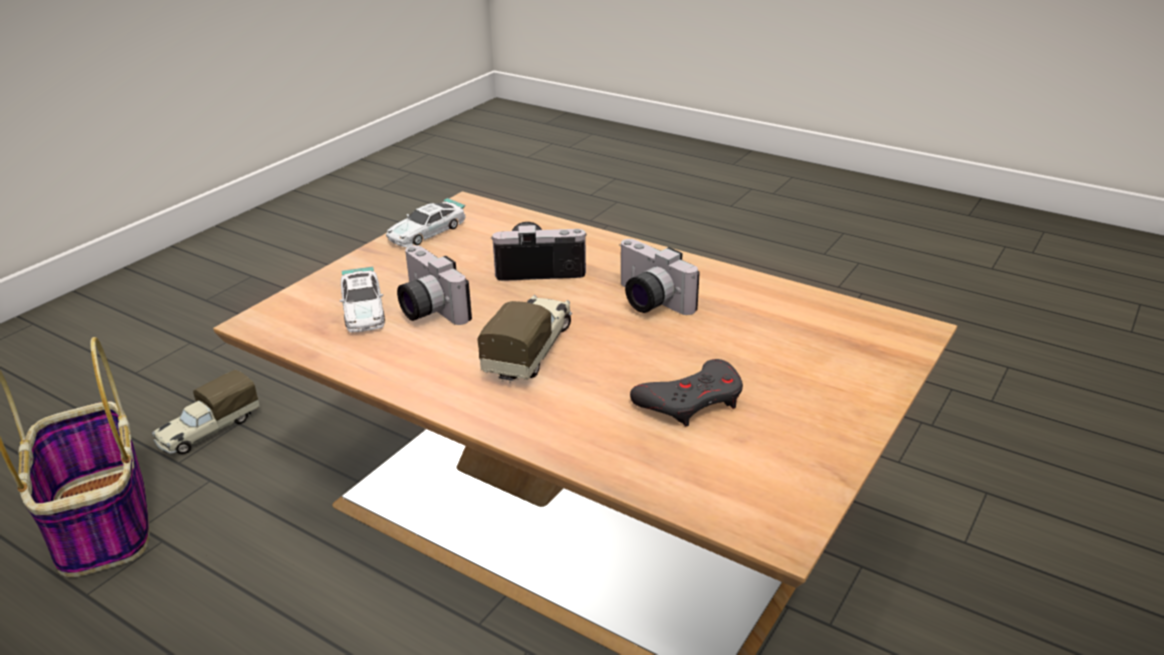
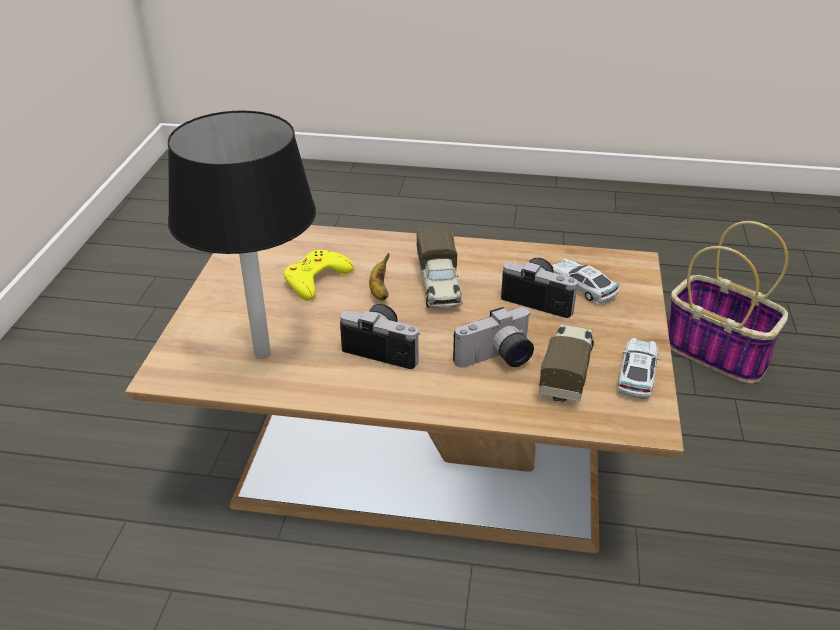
camera: 155 degrees right, 5 degrees up
(208, 431) = (754, 426): toy truck -> toy truck (566, 372)
(612, 363) = (379, 291): none -> banana
(691, 400) = (316, 279): grey game controller -> yellow game controller
(792, 325) = (262, 353): none -> black table lamp

